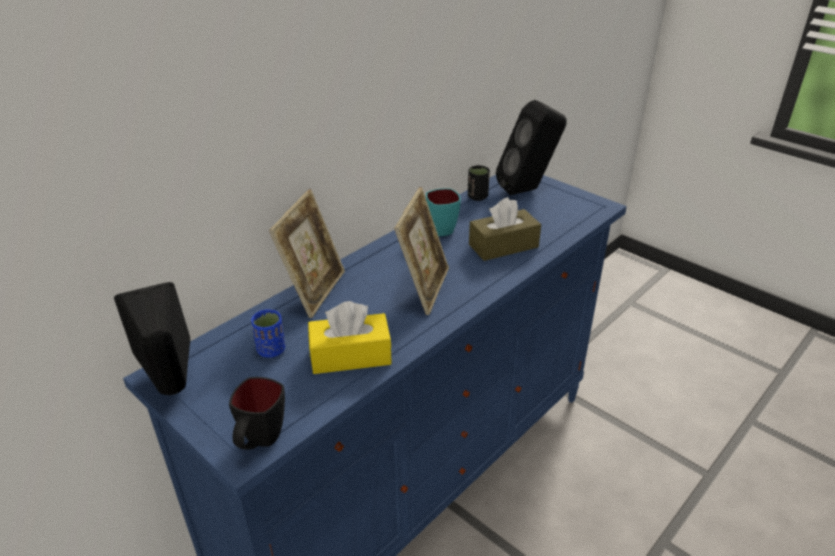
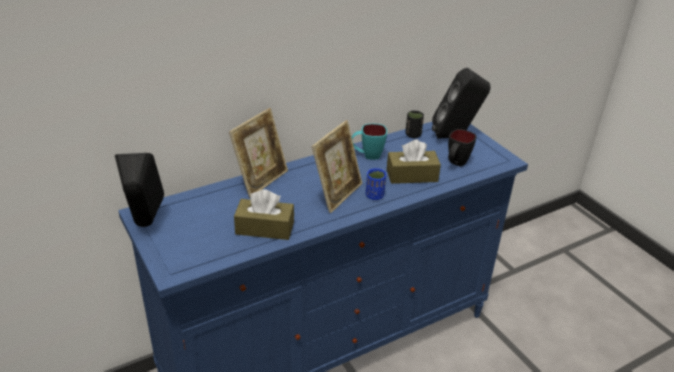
camera: 15 degrees right, 0 degrees up
(260, 442) = (184, 268): black mug -> black mug (456, 164)
(271, 350) = (215, 213): blue cup -> blue cup (374, 196)
(350, 356) = (264, 228): yellow tissue box -> brown tissue box

